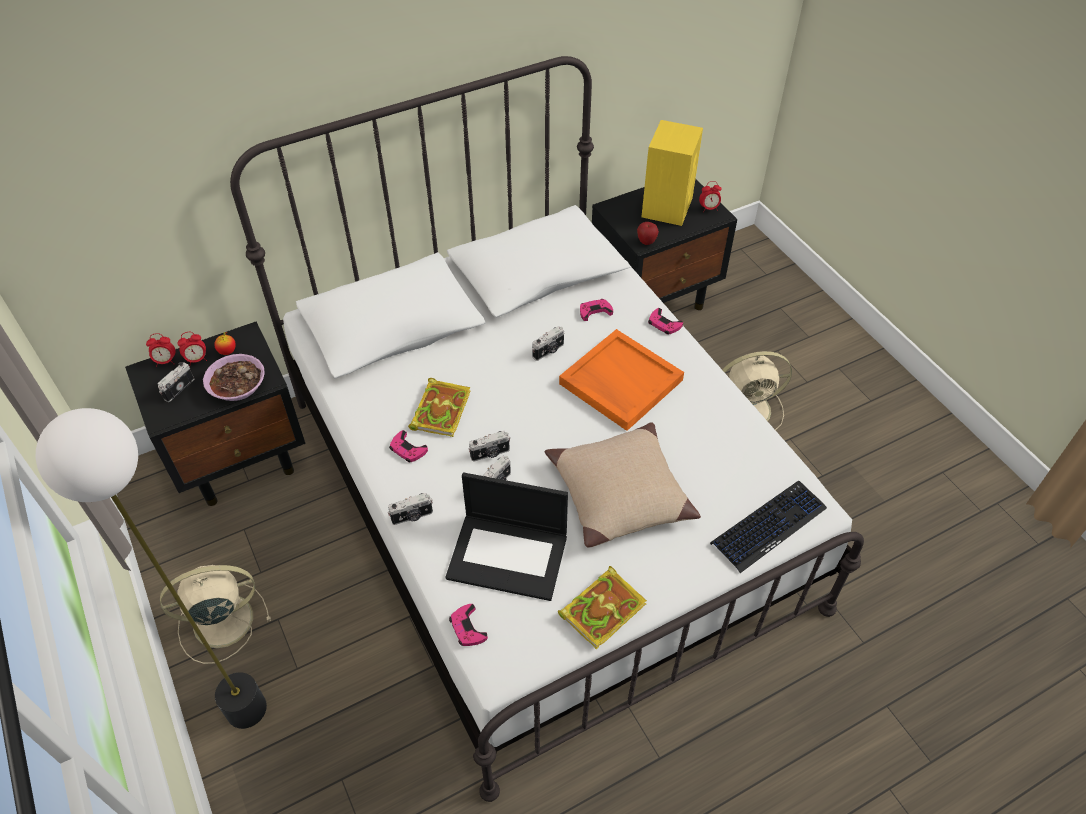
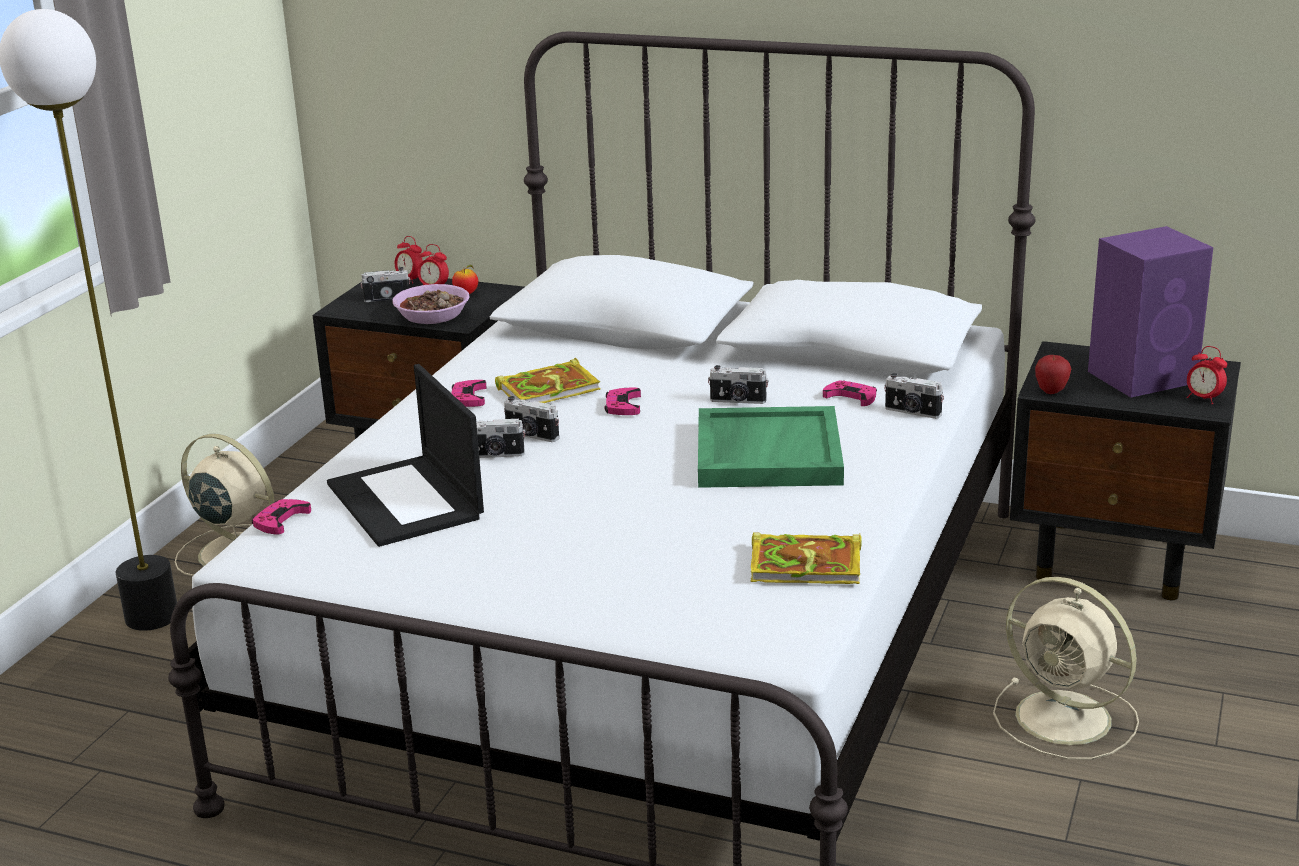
camera: 50 degrees right, 25 degrees down
(412, 517) = (384, 437): camera -> camera (912, 412)
(603, 608) = (409, 576): book -> book (808, 565)
(619, 382) = (767, 453): orange tray -> green tray
(619, 493) = (593, 521): beige pillow -> none
(664, 324) = (914, 439): pink game controller -> pink game controller (623, 406)
(667, 206) = (1144, 376): yellow speaker -> purple speaker
(768, 526) = (701, 629): keyboard -> none

